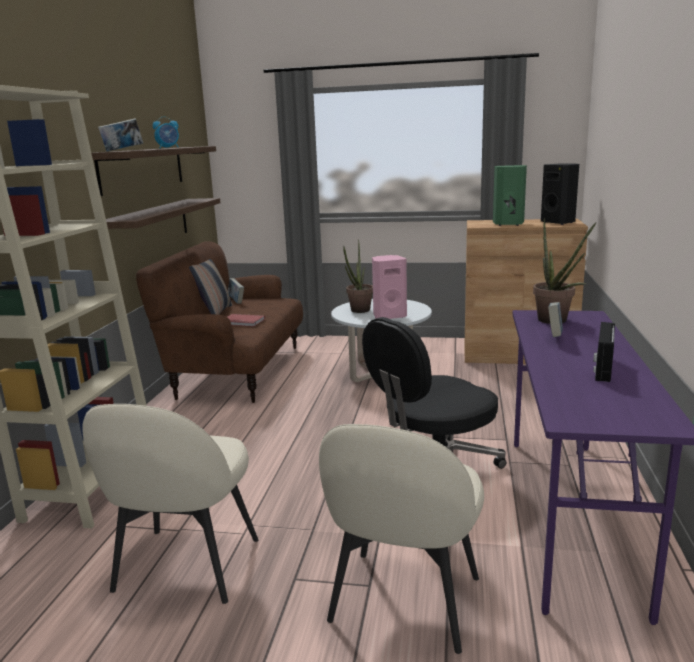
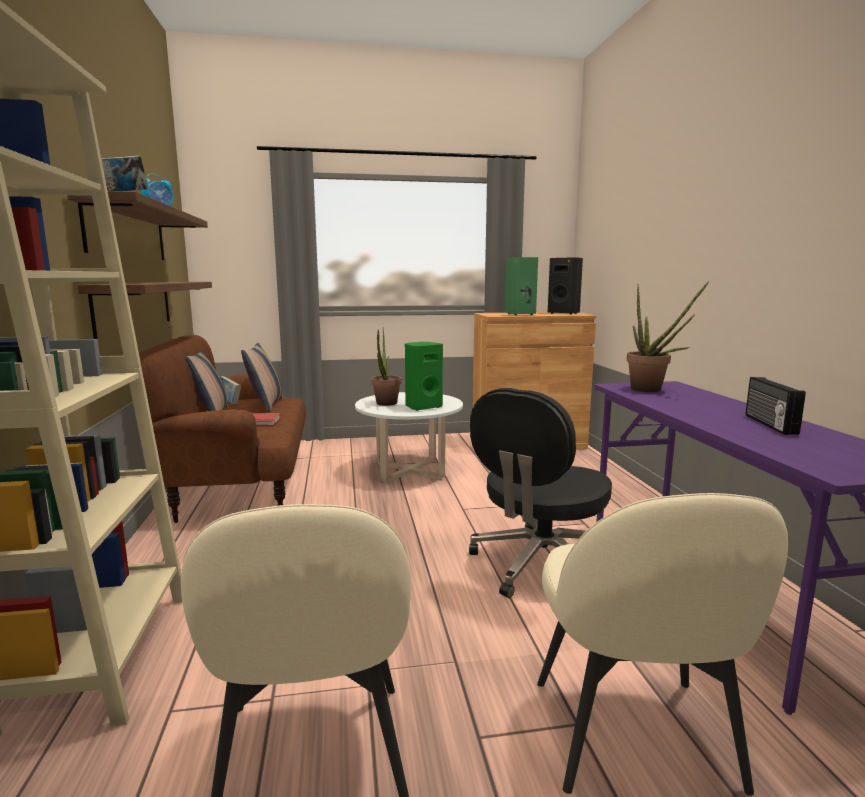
camera: 20 degrees left, 5 degrees down
(263, 305) = (265, 404): none -> pillow
(388, 316) = (422, 407): pink speaker -> green speaker
(554, 337) = (674, 402): book -> none

